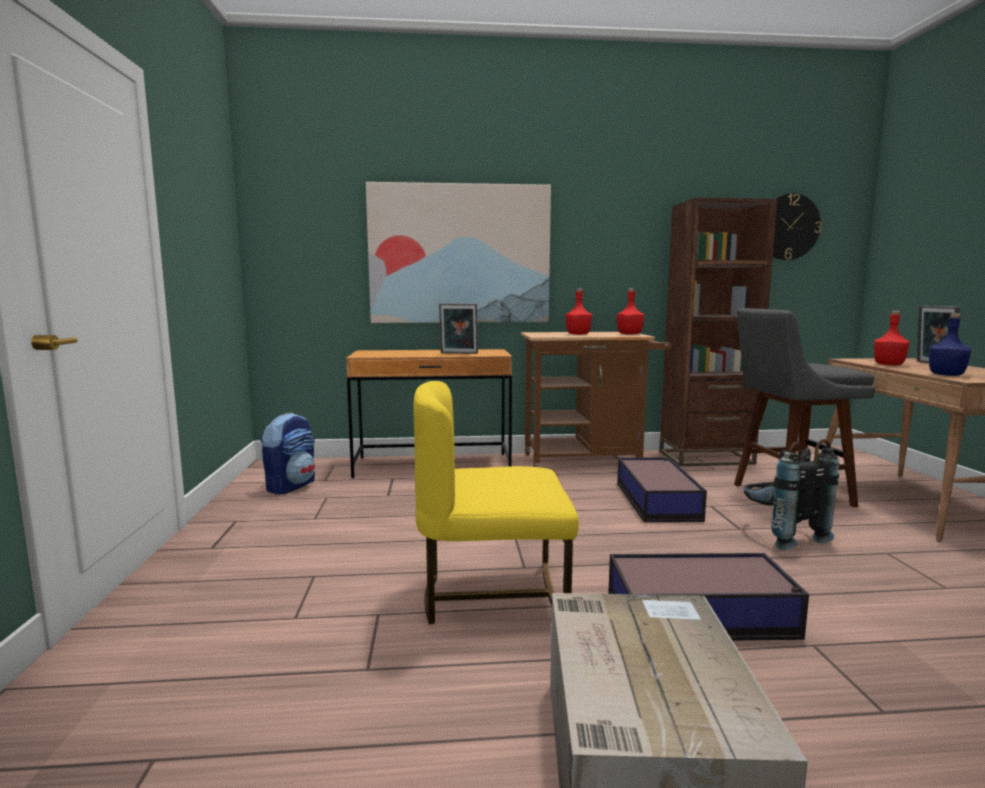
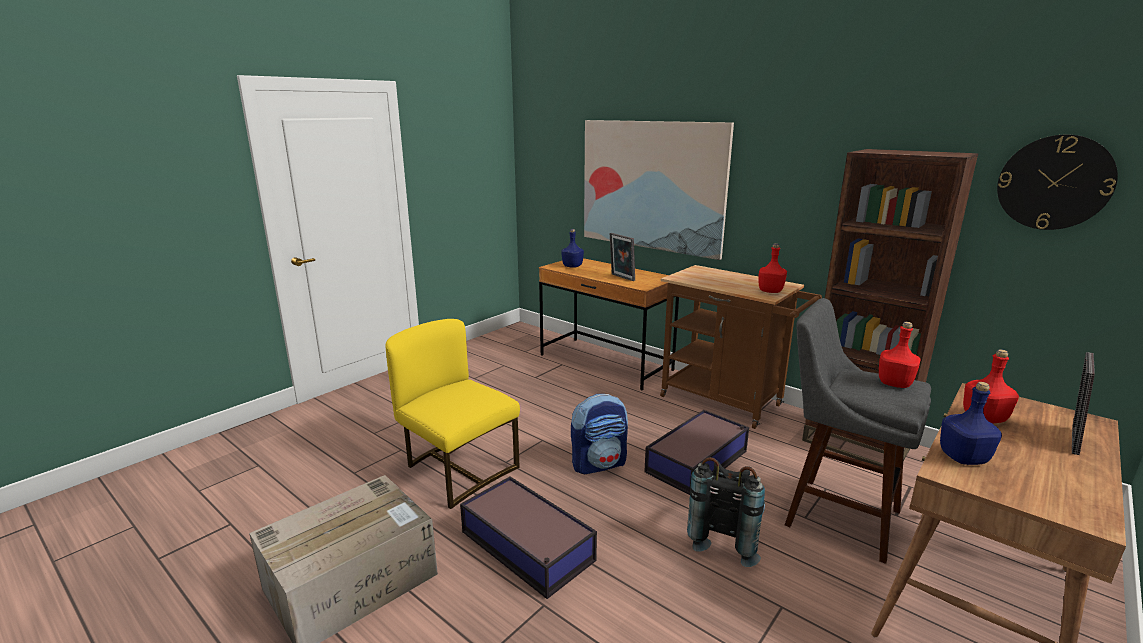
camera: 45 degrees right, 10 degrees up
(291, 486) = (501, 349): backpack -> backpack (599, 464)
(382, 354) = (572, 266): none -> blue bottle
(578, 334) = (721, 281): red bottle -> red bottle (894, 384)

